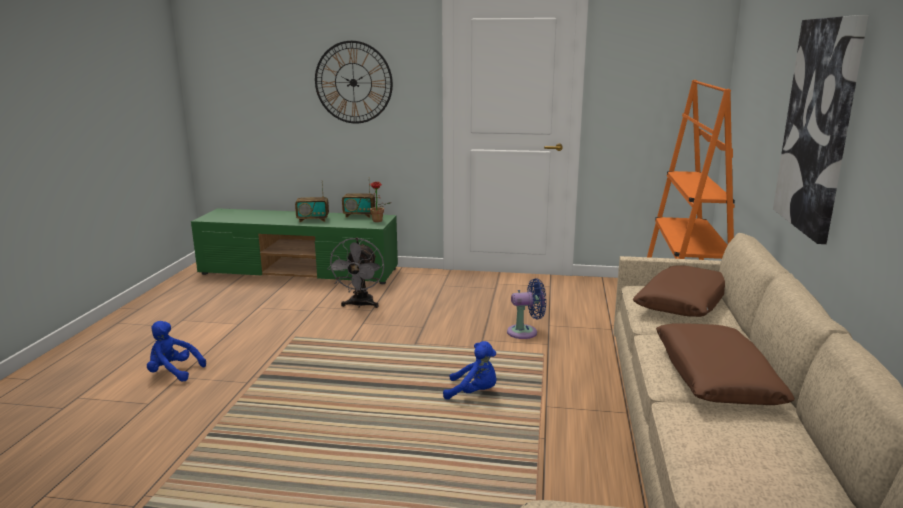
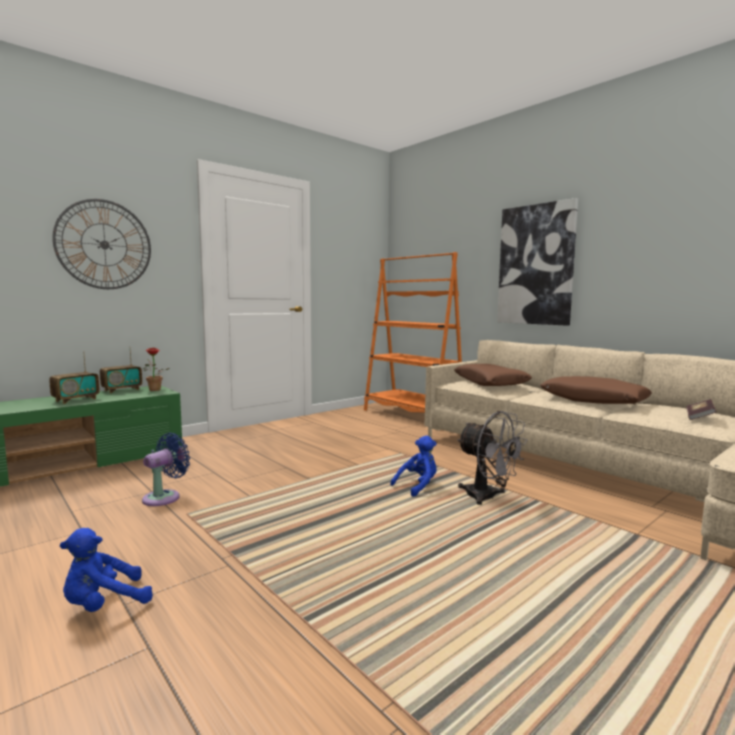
camera: 50 degrees left, 10 degrees down
(360, 305) = (193, 473): grey fan -> grey fan (488, 498)
(525, 332) = (361, 447): blue fan -> blue fan (165, 497)
(746, 462) = (699, 417): none -> book

